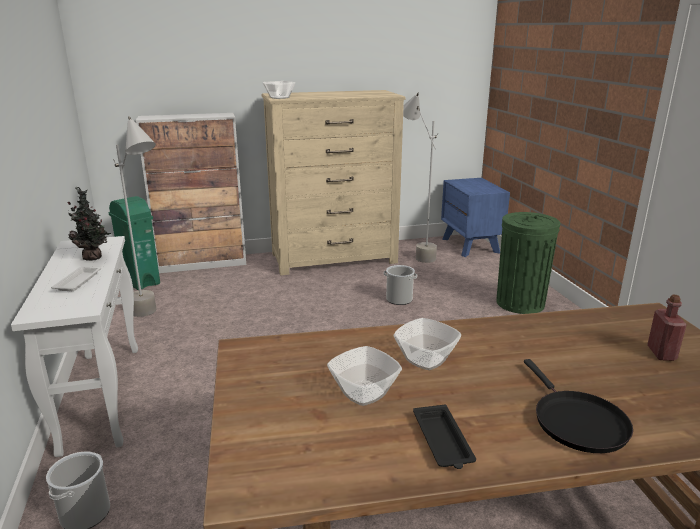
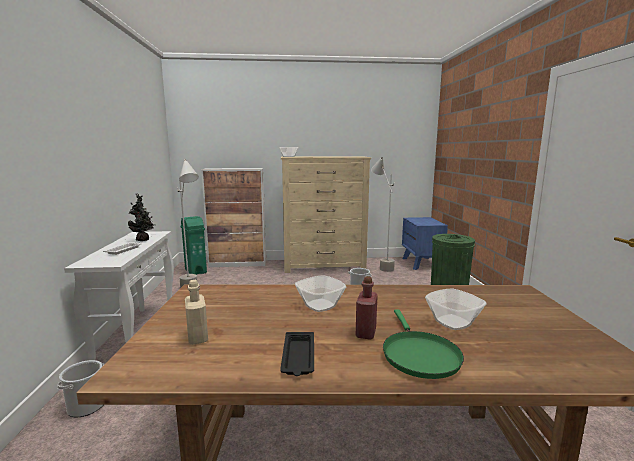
camera: 10 degrees right, 10 degrees down
(300, 427) = (197, 337): none -> beige bottle
(364, 394) = (259, 322): bowl -> bowl (453, 323)
(576, 422) = (418, 355): black frying pan -> green frying pan
(661, 353) = (517, 316): red bottle -> red bottle (366, 333)

